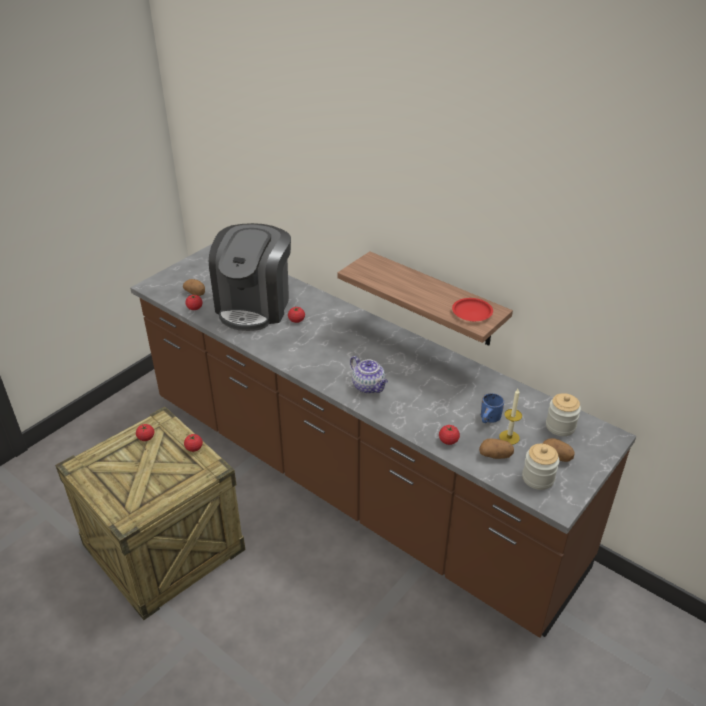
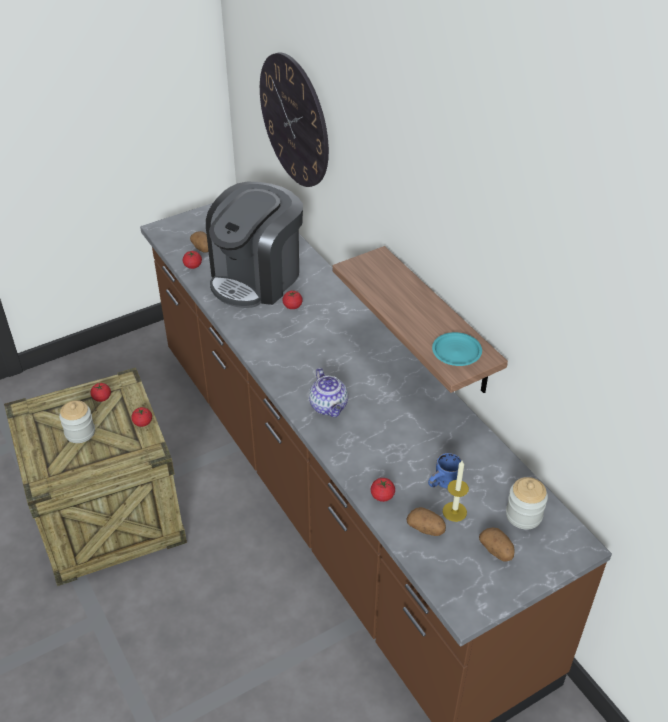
camera: 20 degrees right, 5 degrees up
(258, 169) = (294, 120): none -> wall clock
(471, 312) = (456, 352): red plate -> turquoise plate
(538, 478) = (459, 571): jar -> jar (80, 432)

